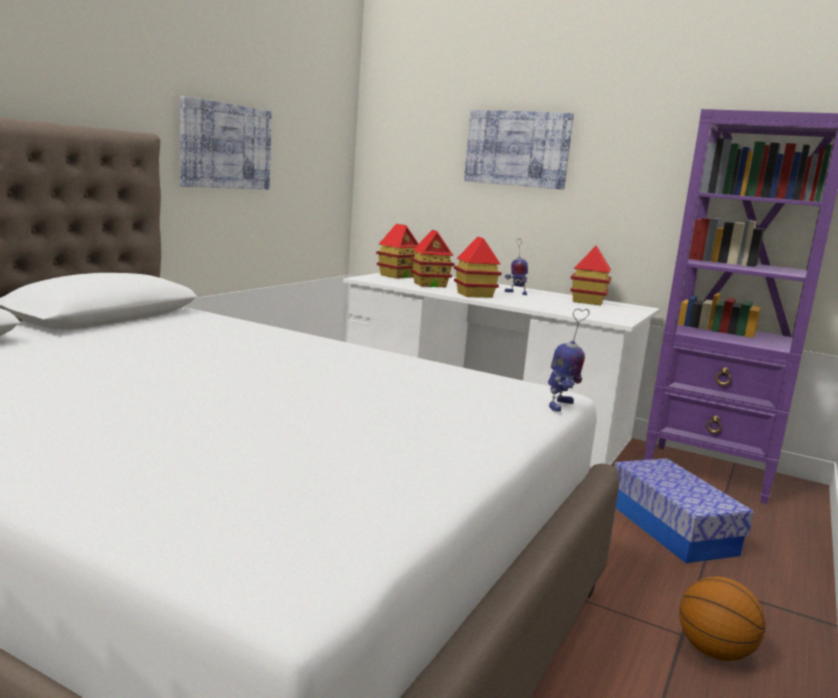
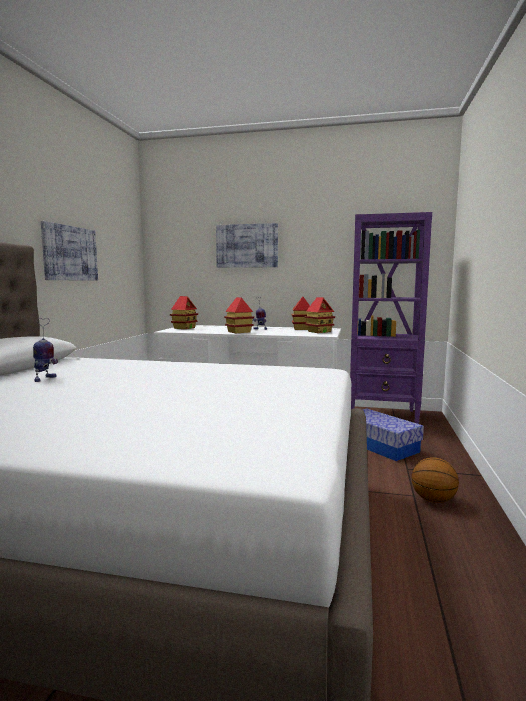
camera: 15 degrees left, 5 degrees down
(430, 285) = (208, 330): toy house -> toy house (319, 332)
(560, 406) = (337, 374): toy robot -> toy robot (44, 379)

